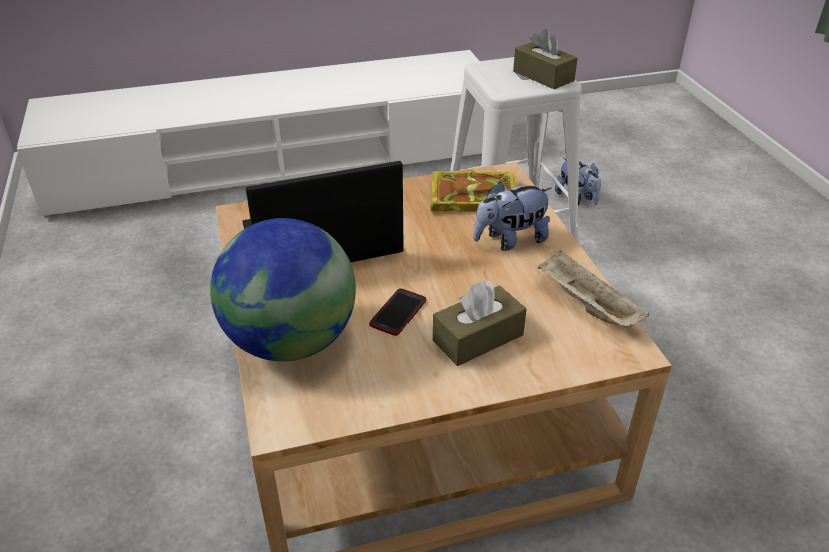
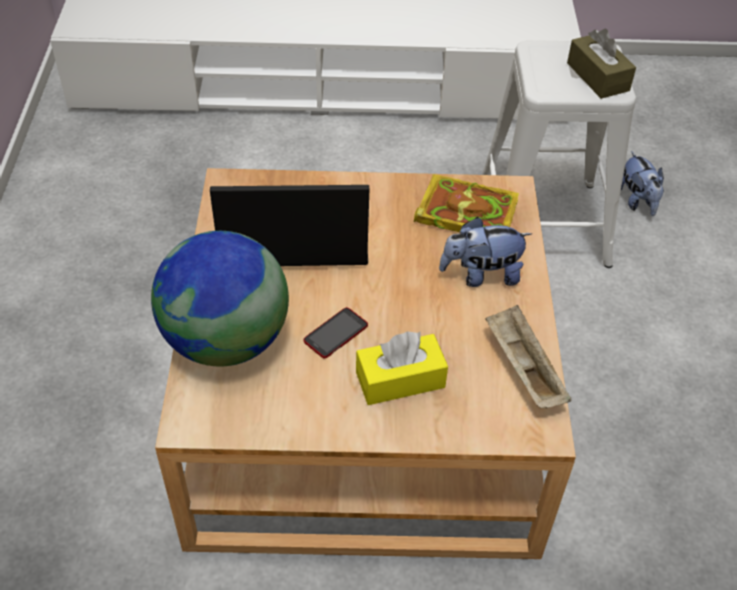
camera: 15 degrees right, 10 degrees up
(478, 338) = (400, 380): brown tissue box -> yellow tissue box

